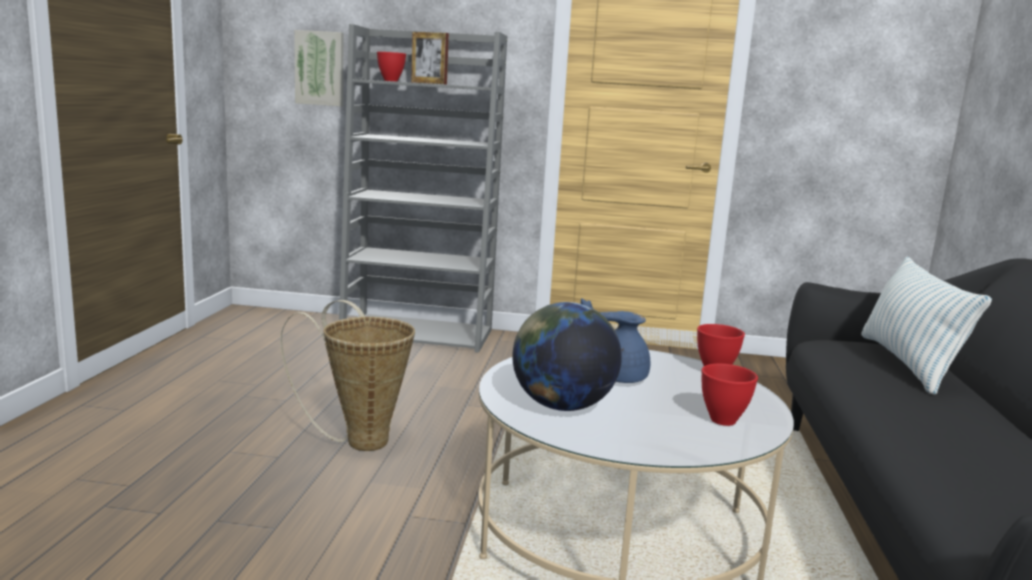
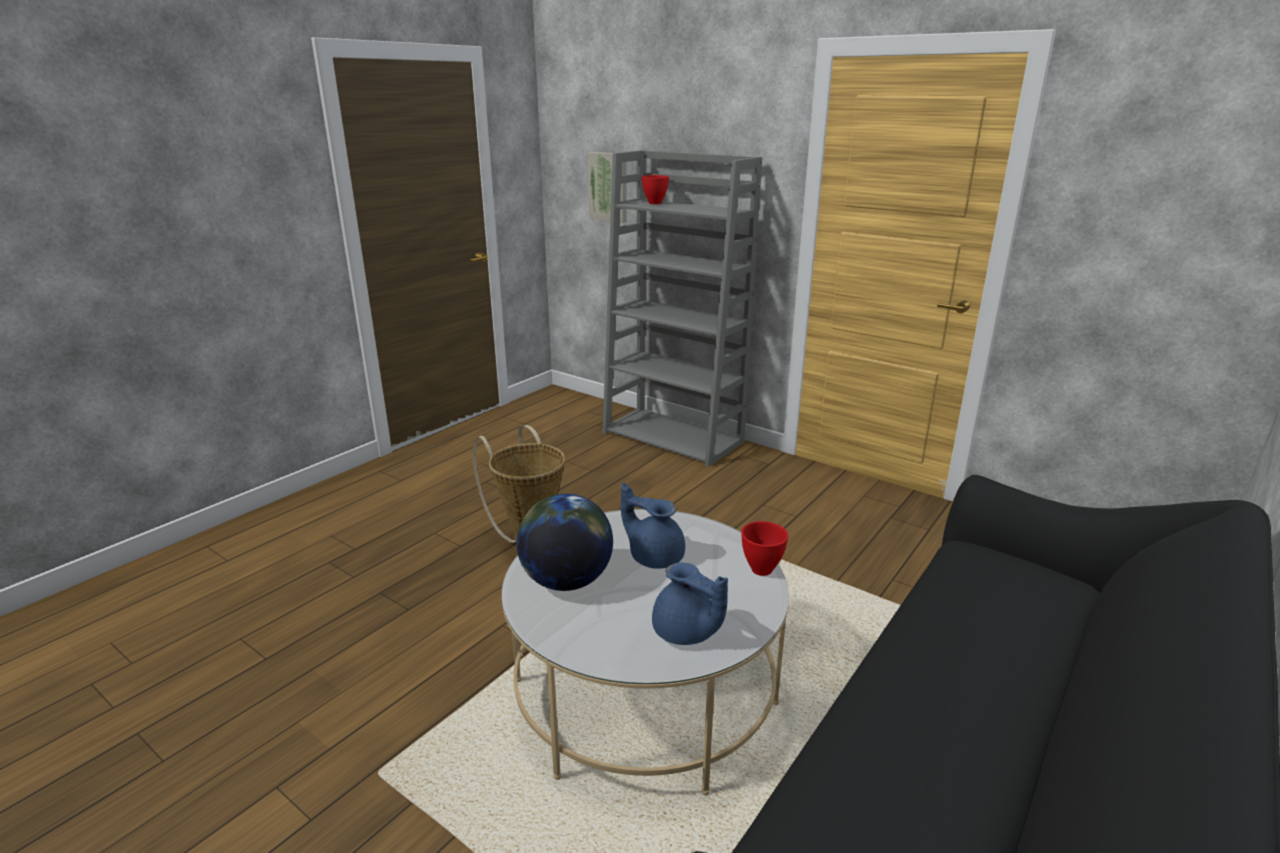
camera: 30 degrees right, 10 degrees up
(428, 83) = (684, 207): picture frame -> none
(723, 421) = (686, 633): red bowl -> blue teapot
(907, 364) = (1015, 604): pillow -> none

